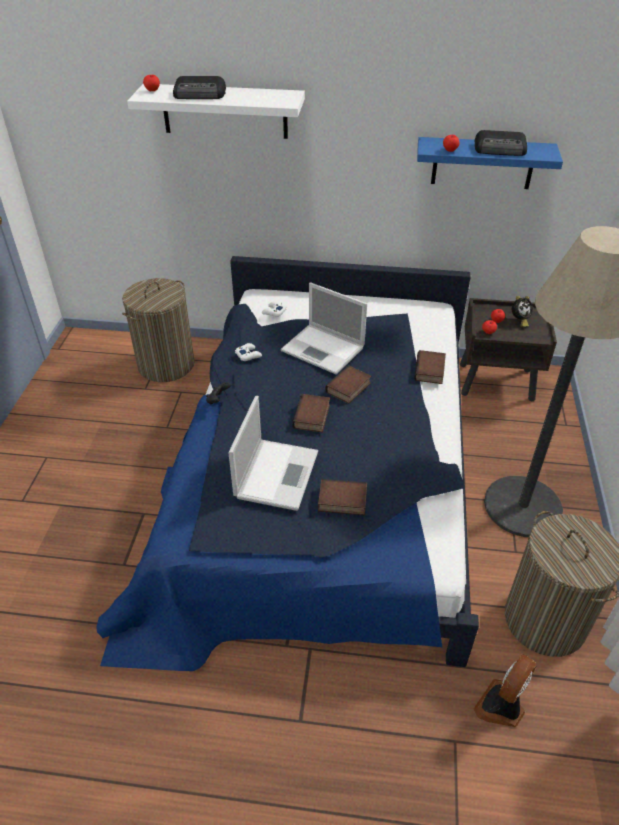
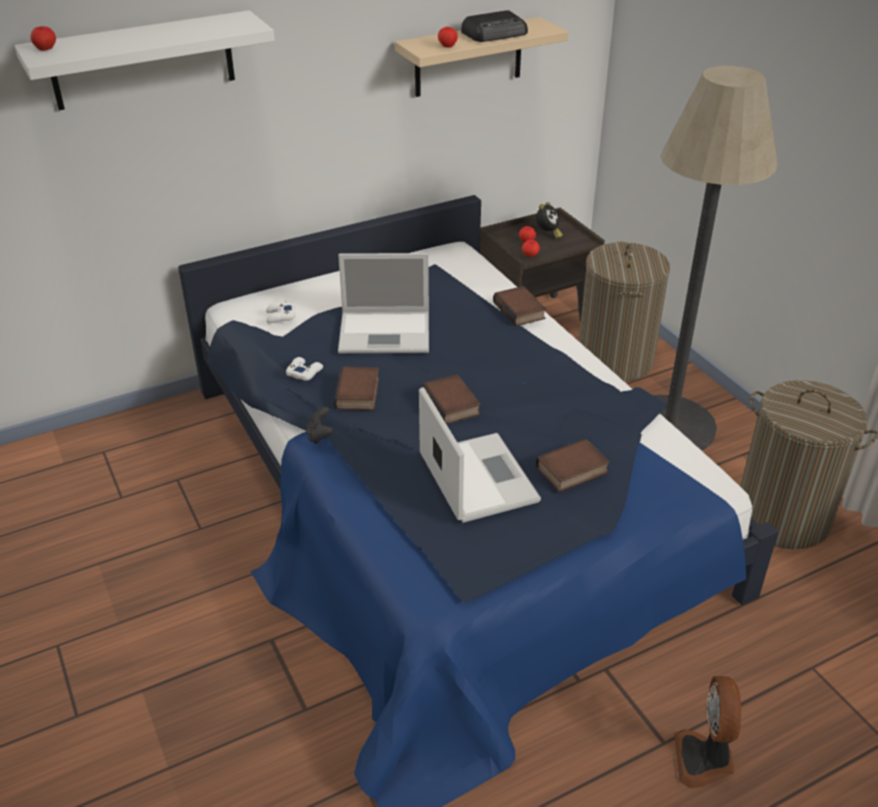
camera: 35 degrees left, 5 degrees down
(166, 364) = (122, 456): laundry basket -> laundry basket (614, 360)
(200, 94) = (122, 40): radio -> none
(349, 388) = (457, 361): book -> book (359, 394)
(483, 163) = (468, 57): blue shelf -> beige shelf
(501, 707) = (820, 613): fan -> fan (704, 760)

